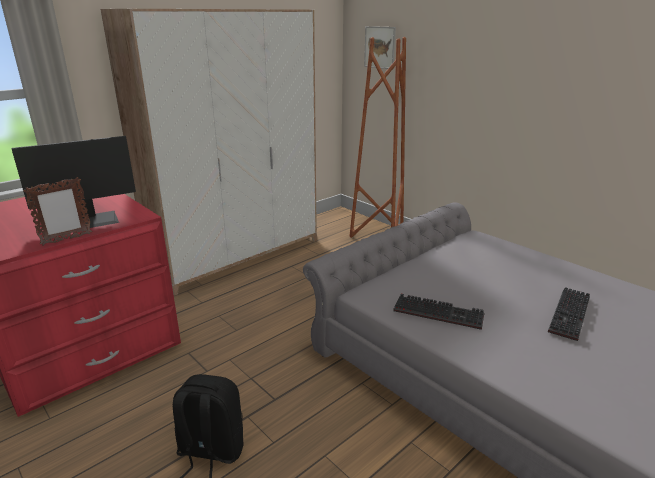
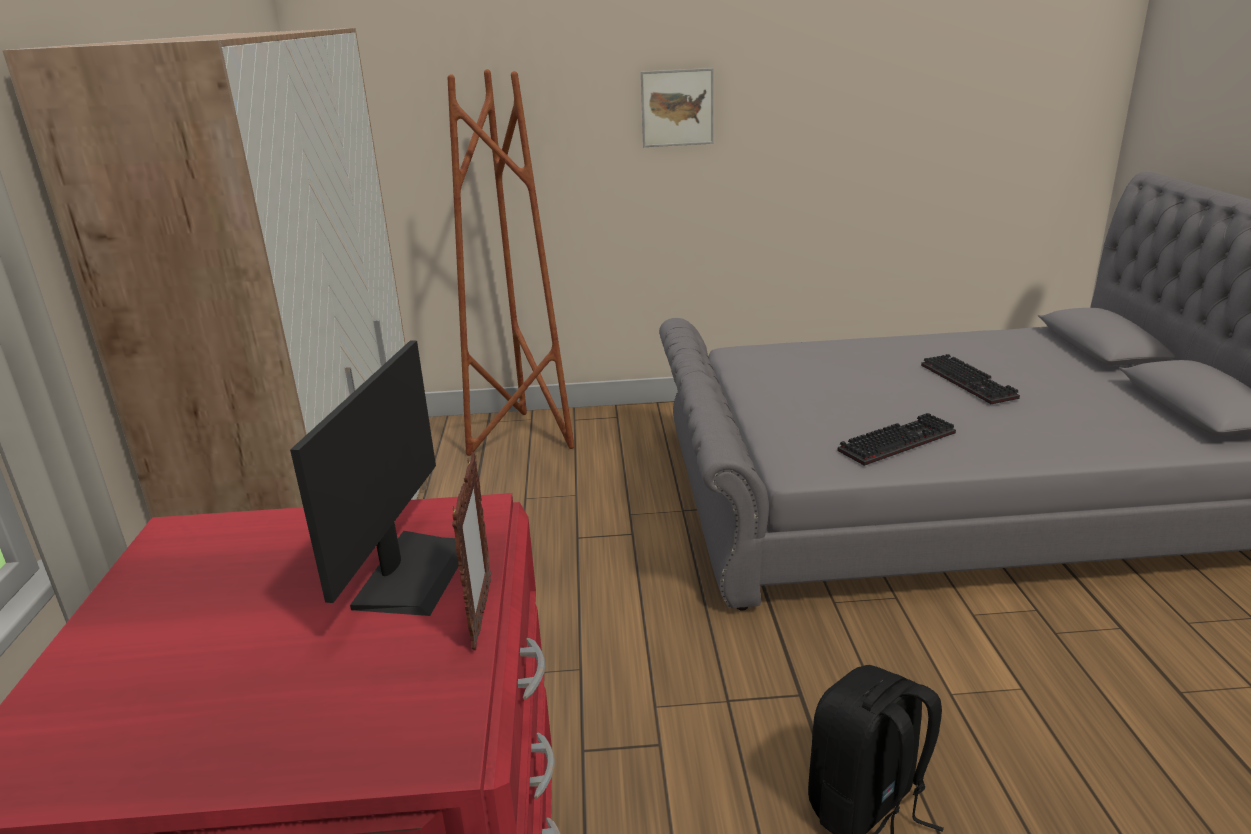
camera: 50 degrees left, 0 degrees up
(379, 47) = (400, 95): picture -> picture (677, 108)

